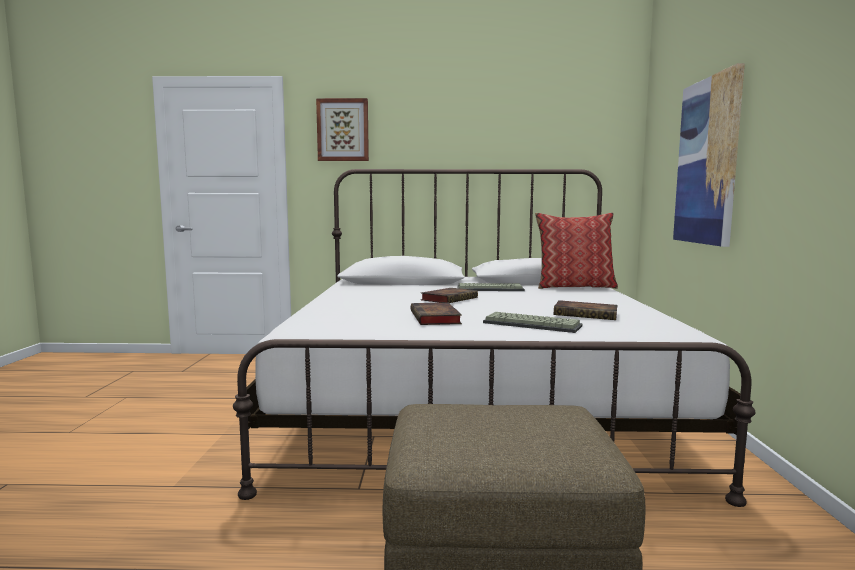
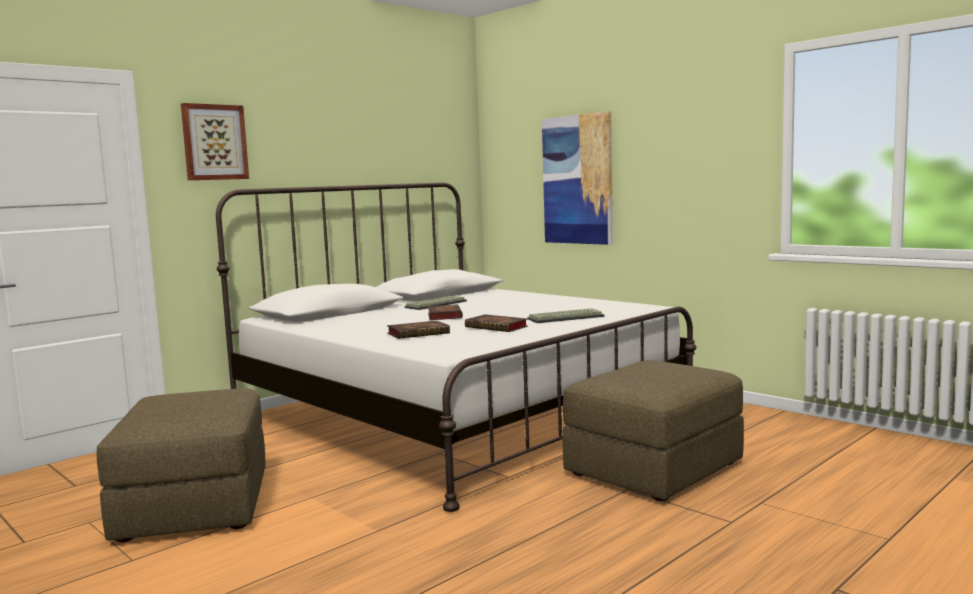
camera: 45 degrees left, 0 degrees up
(174, 409) = (194, 506): none -> brown ottoman
(574, 287) = (485, 292): pillow -> none
(587, 314) = (569, 307): book -> book (419, 333)

